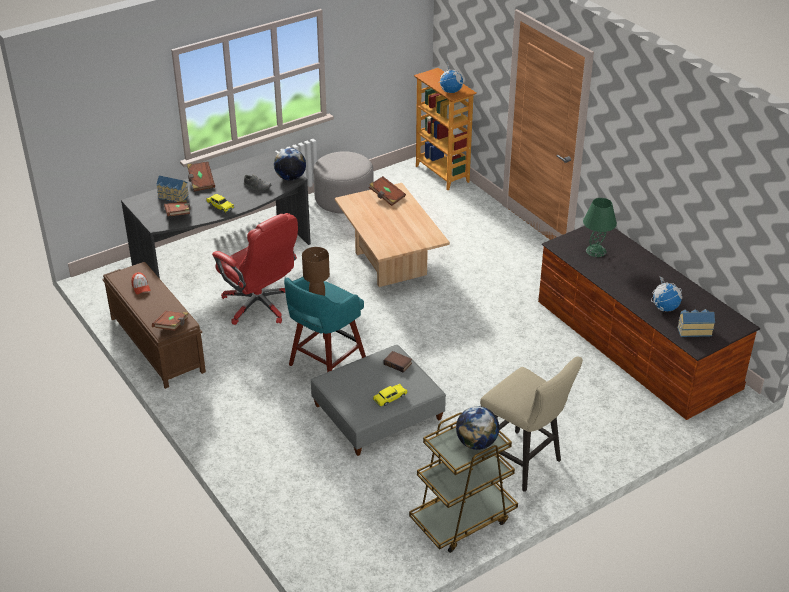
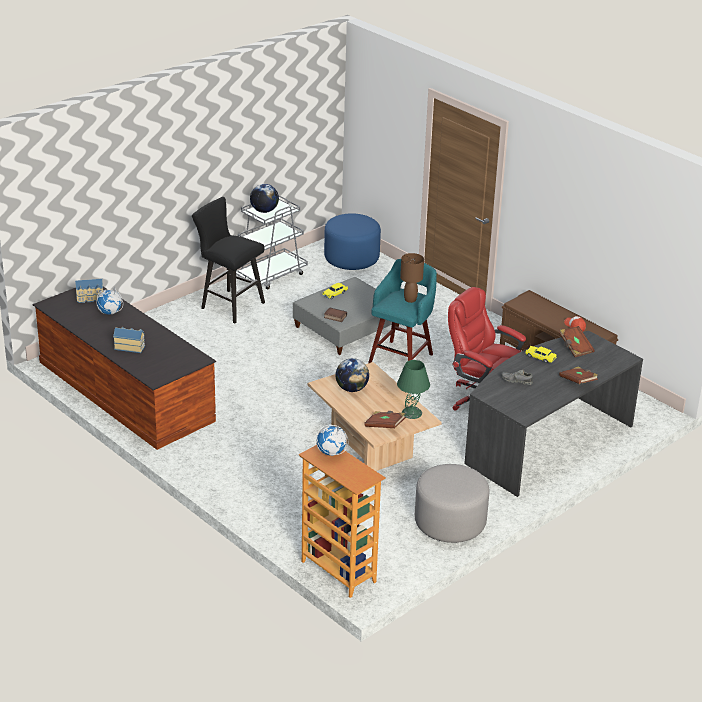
camera: 170 degrees right, 5 degrees down
(172, 326) = (525, 300): brown book -> none
(173, 197) = (594, 364): toy house -> toy house (130, 347)
(290, 178) = (488, 393): globe -> globe (352, 389)
(337, 548) = (351, 258): none -> blue ottoman
(462, 519) = (271, 275): brown cart -> grey cart
(524, 464) = (229, 305): beige stool -> black stool
(596, 251) = (163, 356): green table lamp -> green table lamp (411, 412)

